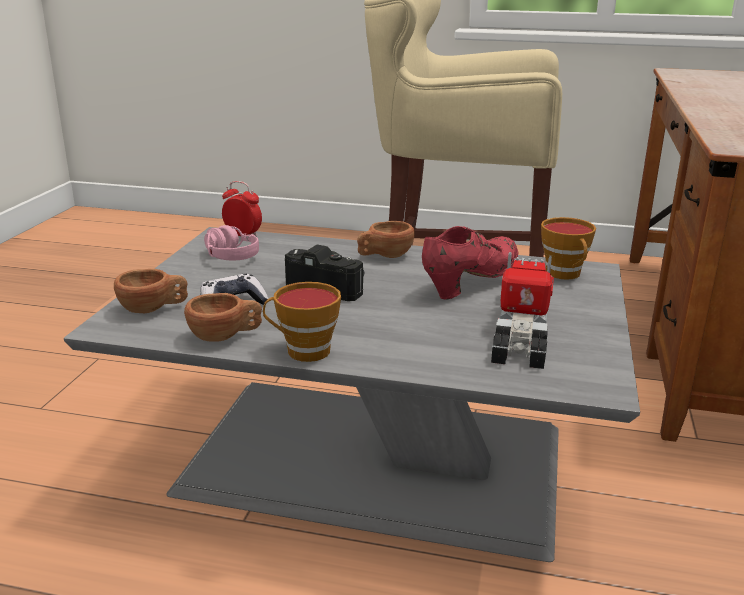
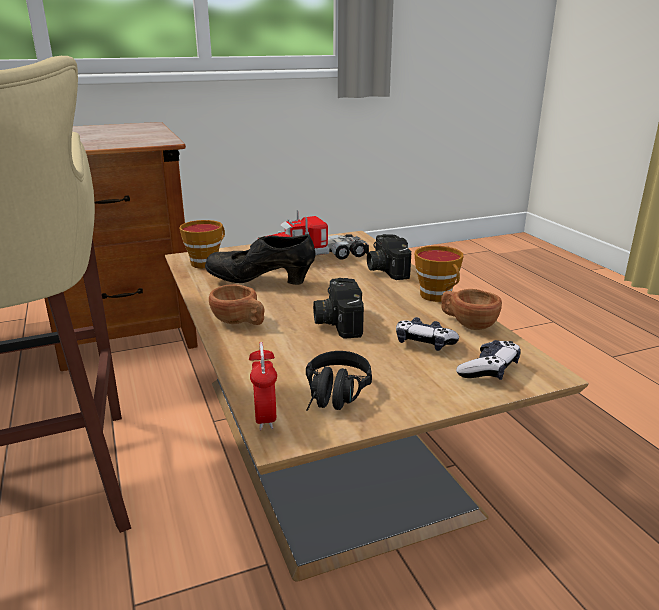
camera: 125 degrees left, 0 degrees up
(153, 309) = (489, 370): brown cup -> game controller
(226, 254) = (334, 398): pink headphones -> black headphones
(367, 459) = (331, 443): grey coffee table -> brown coffee table
(427, 356) = (385, 269): none -> camera
(471, 283) = (260, 282): red shoe -> black shoe

